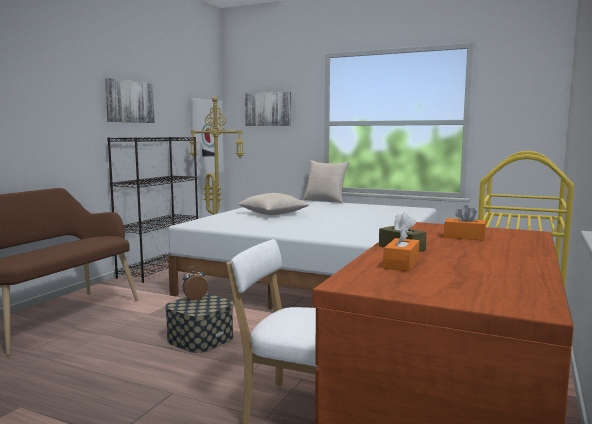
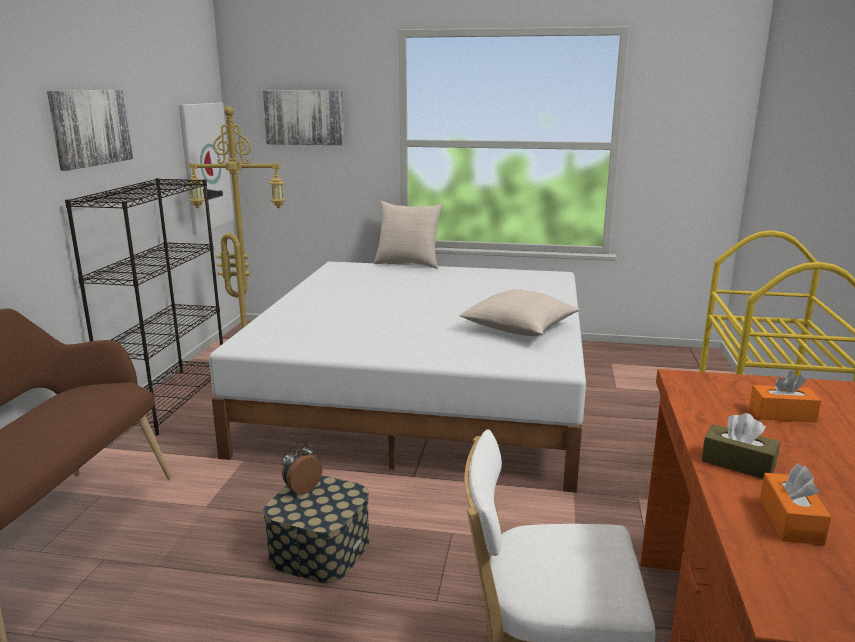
camera: 15 degrees left, 10 degrees up
(273, 214) = (355, 305): beige pillow -> beige pillow (519, 328)

